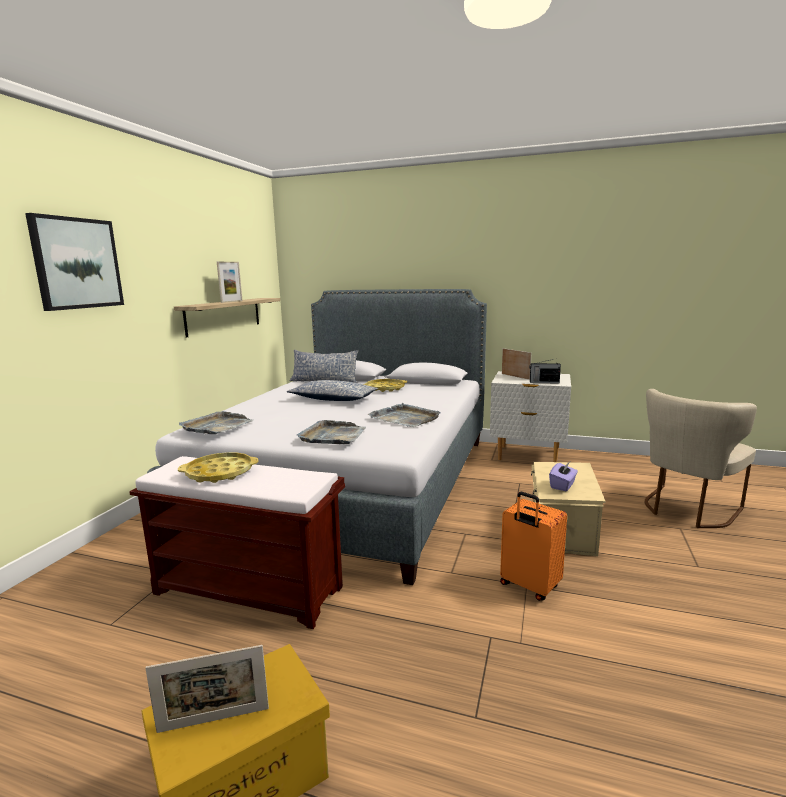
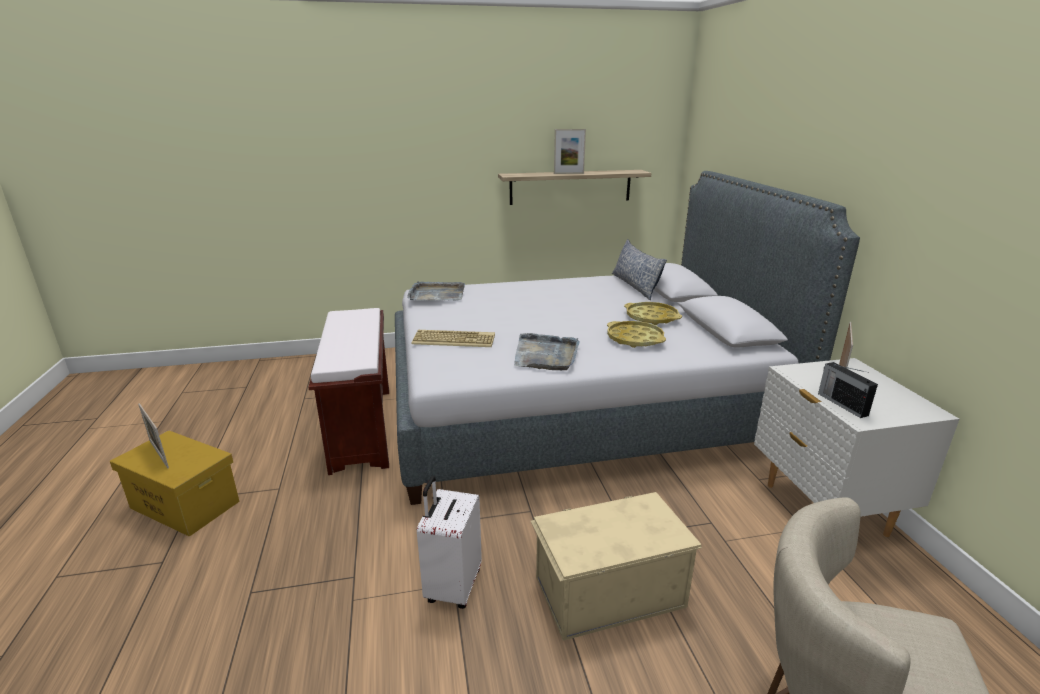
camera: 60 degrees right, 10 degrees up
(77, 263) = (397, 133): picture -> none
(220, 473) = (350, 329): yellow tray -> yellow tray (635, 339)
(333, 399) = (571, 307): pillow -> none
(333, 436) = (455, 339): grey tray -> keyboard
(529, 586) = (452, 586): orange suitcase -> white suitcase
(563, 485) = (586, 530): purple tissue box -> none

